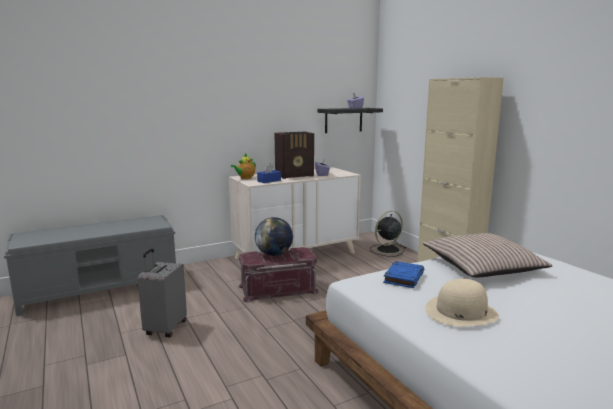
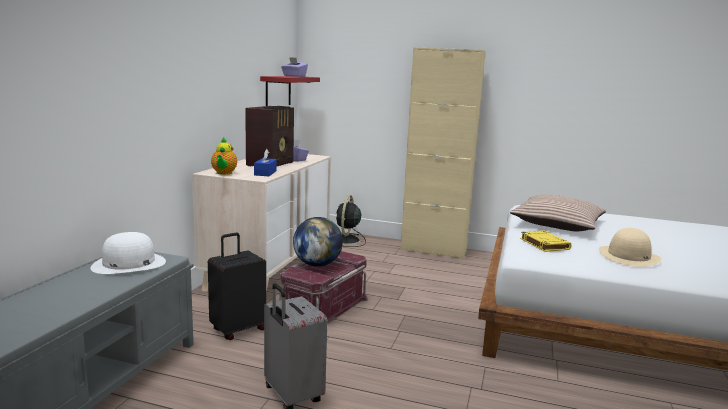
camera: 45 degrees left, 0 degrees up
(139, 223) = (128, 264): none -> white hat
(210, 284) = (238, 329): none -> black suitcase
(343, 120) = (278, 91): black shelf -> red shelf
(403, 277) = (544, 244): blue book -> yellow book

